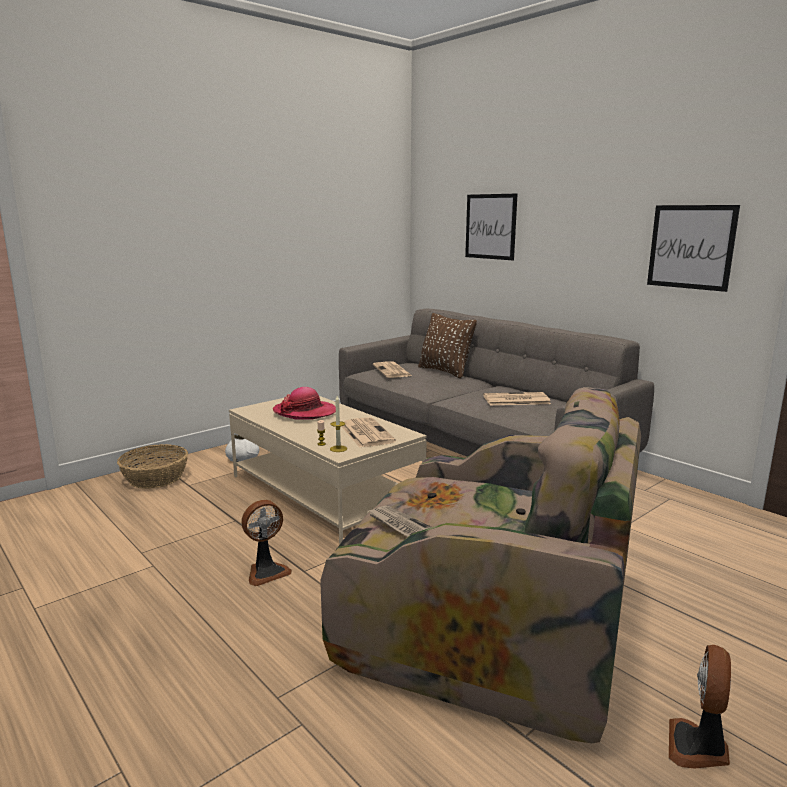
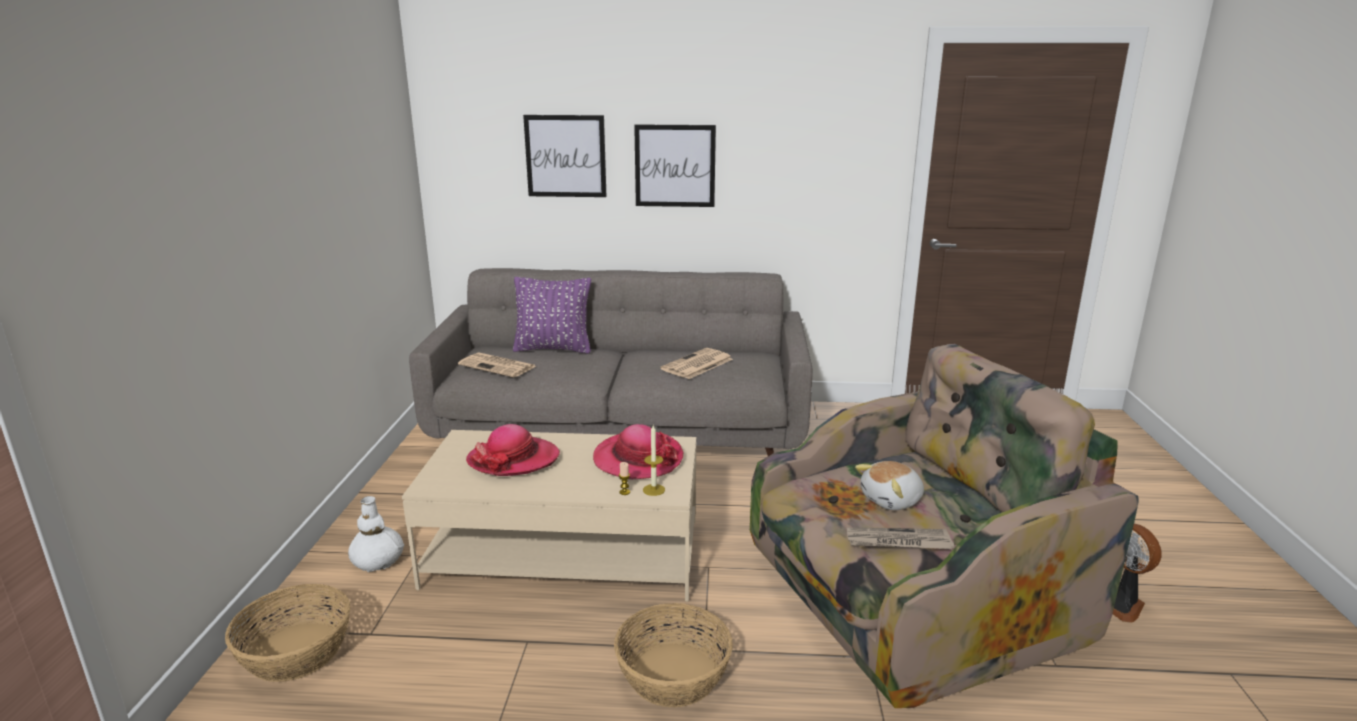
camera: 45 degrees left, 5 degrees up
(266, 572) = (672, 674): fan -> basket
(365, 433) = (638, 459): newspaper -> hat
(445, 371) = (553, 349): brown pillow -> purple pillow
(464, 510) = (892, 500): none -> plush toy
(691, 247) = (823, 174): picture -> picture (675, 166)

